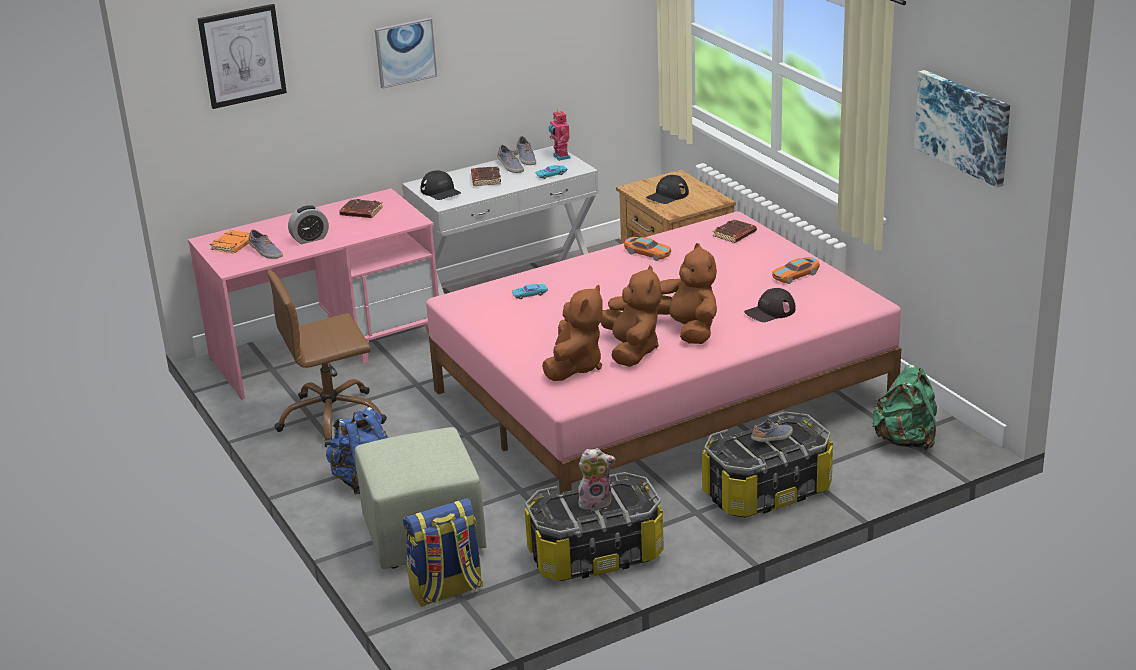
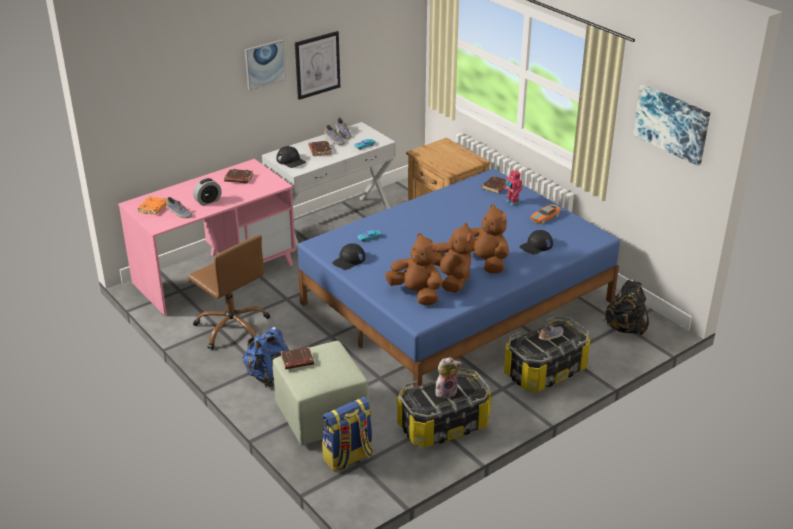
camera: 10 degrees left, 5 degrees up
(242, 56) = (155, 72): picture -> picture (317, 65)
(331, 418) = (233, 327): brown office chair -> brown office chair turned 105 degrees counterclockwise
(386, 449) = (297, 361): none -> brown book
(560, 157) = (367, 132): toy robot -> toy robot (512, 202)
(574, 366) = (416, 293): brown plush toy -> brown plush toy turned 60 degrees counterclockwise
(648, 253) = (441, 203): toy car -> none
(662, 398) = (457, 302): pink bed -> blue bed
(667, 195) = (443, 158): black cap -> black cap (349, 260)
(905, 440) = (625, 328): green backpack -> black backpack

